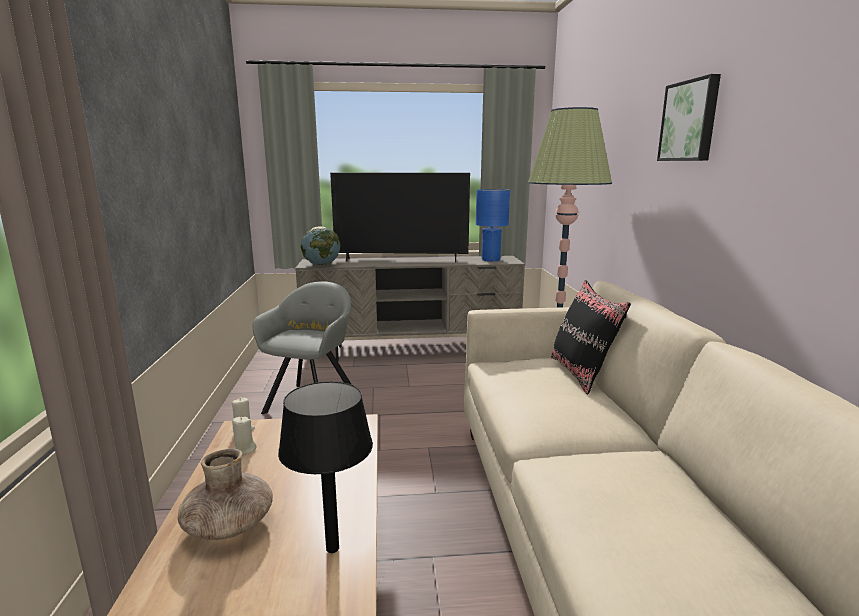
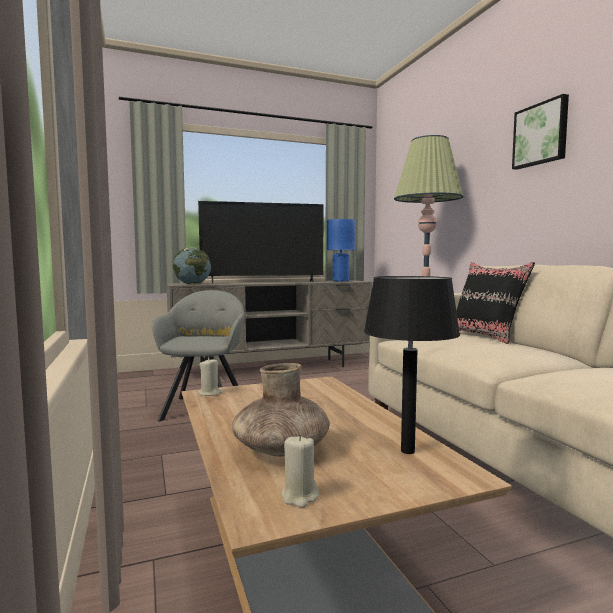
camera: 15 degrees left, 10 degrees down
(244, 450) = (229, 405): beige candle -> beige candle (300, 497)

